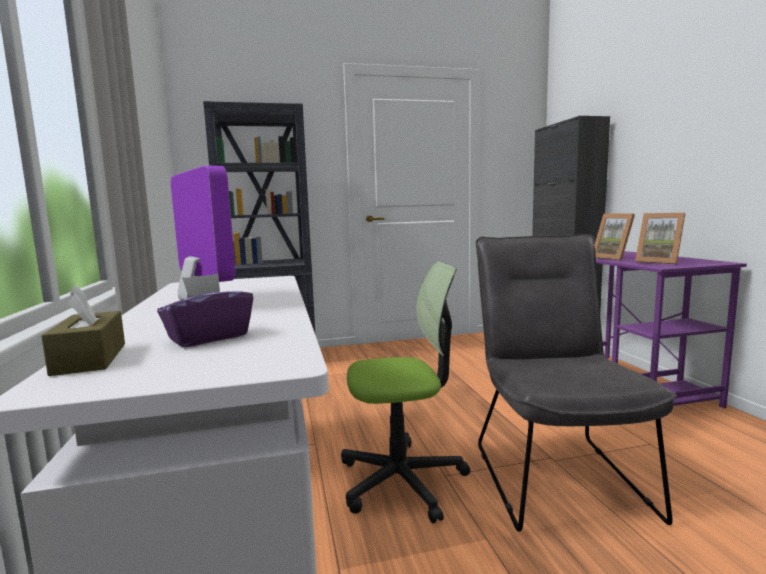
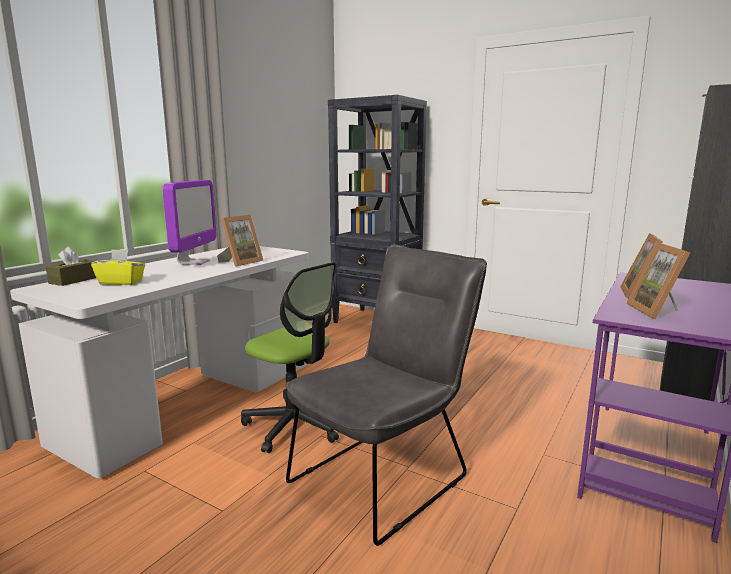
camera: 45 degrees right, 5 degrees up
(208, 337) = (121, 282): purple tissue box -> yellow tissue box
(268, 292) = (241, 262): none -> picture frame

